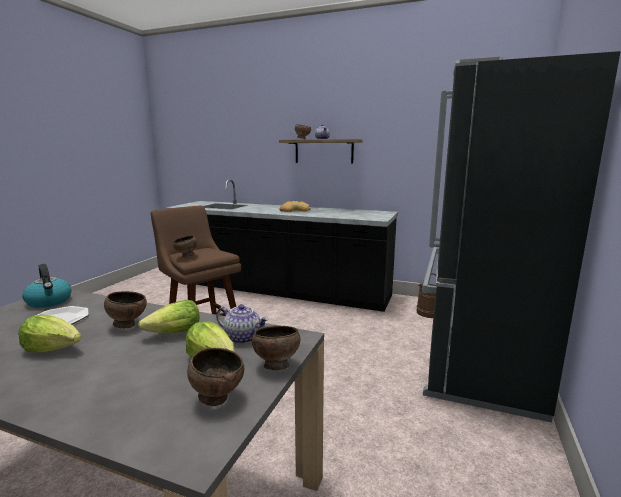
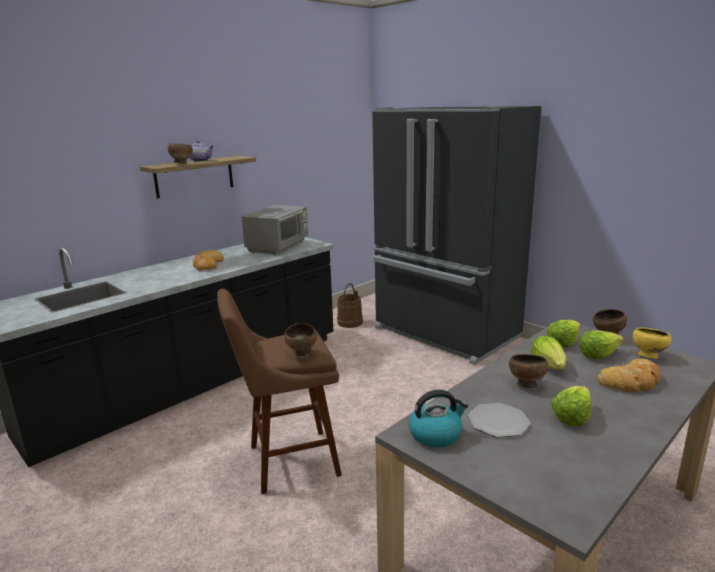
camera: 65 degrees left, 5 degrees up
(131, 384) = (632, 381): none -> bread
(217, 398) = (647, 356): brown bowl -> yellow bowl
(243, 337) = (563, 342): teapot -> lettuce
(356, 214) = (279, 247): none -> grey microwave

